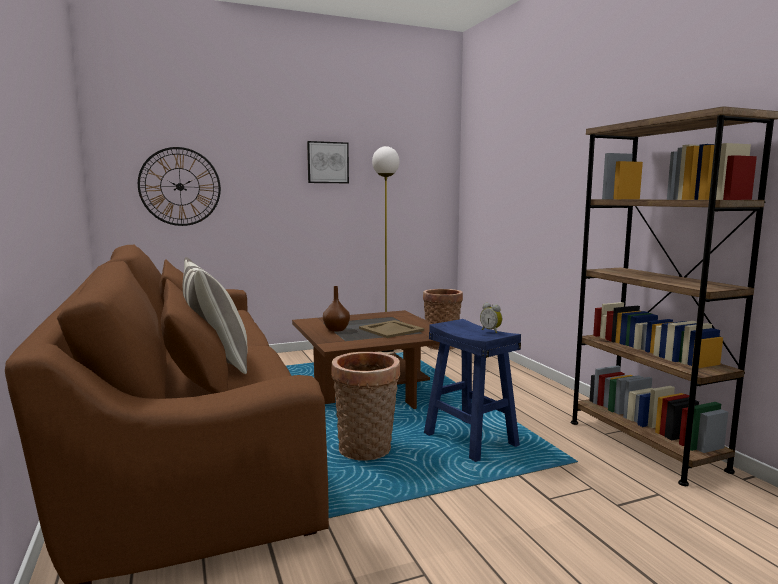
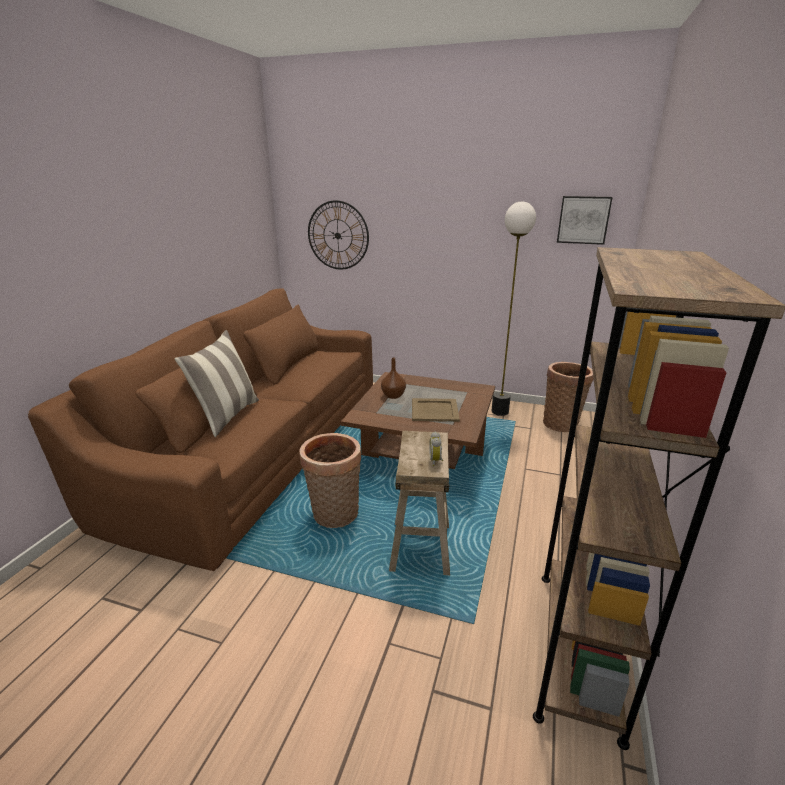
camera: 40 degrees right, 15 degrees up
(327, 162) = (469, 215): picture -> picture (583, 220)
(471, 440) = (421, 547): blue stool -> beige stool

